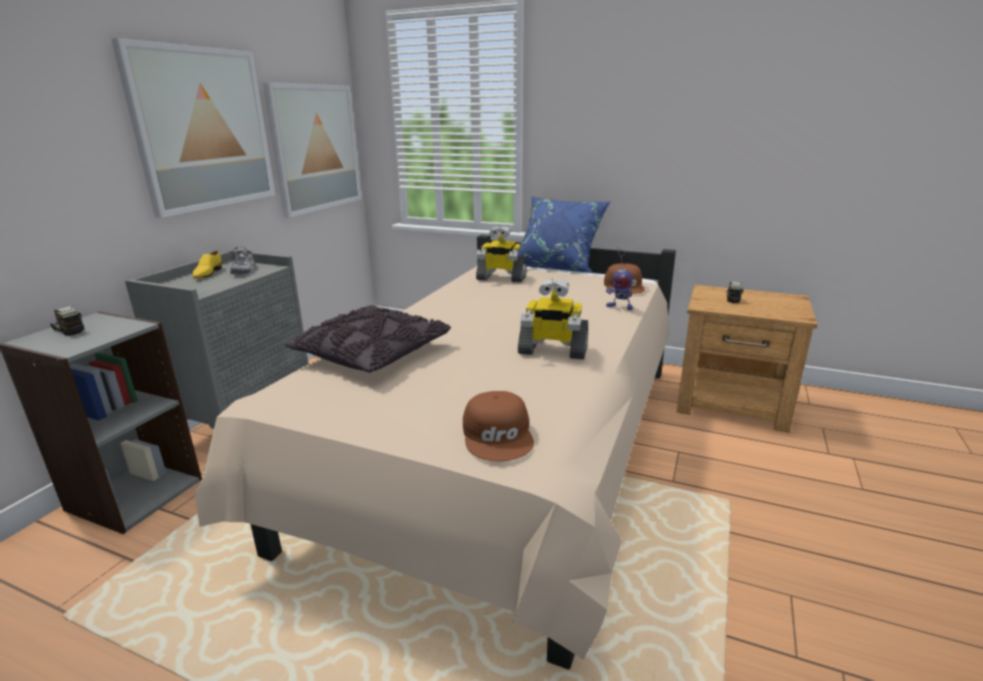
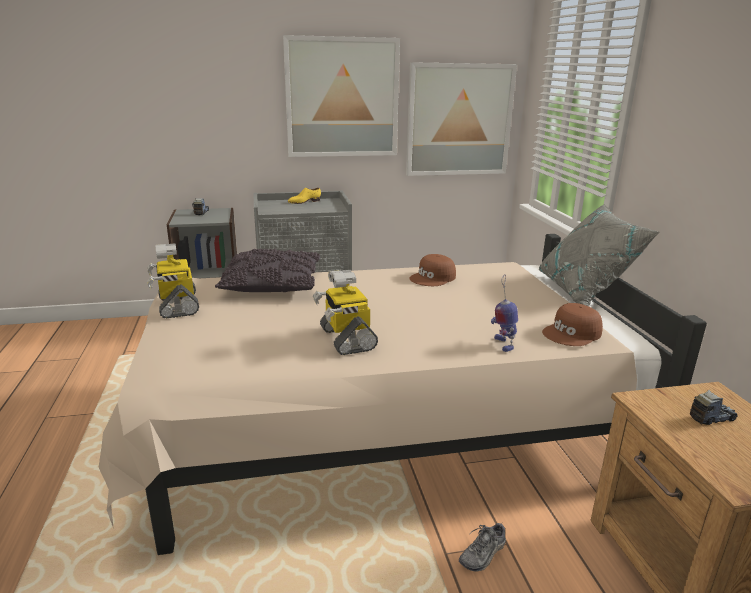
camera: 55 degrees right, 0 degrees up
(244, 270) = (322, 206): shoe -> shoe (483, 554)
(499, 435) = (181, 356): brown cap -> brown cap (433, 278)
(501, 278) = (492, 278): toy robot -> toy robot (177, 305)
(558, 267) = (584, 291): blue pillow -> grey pillow

